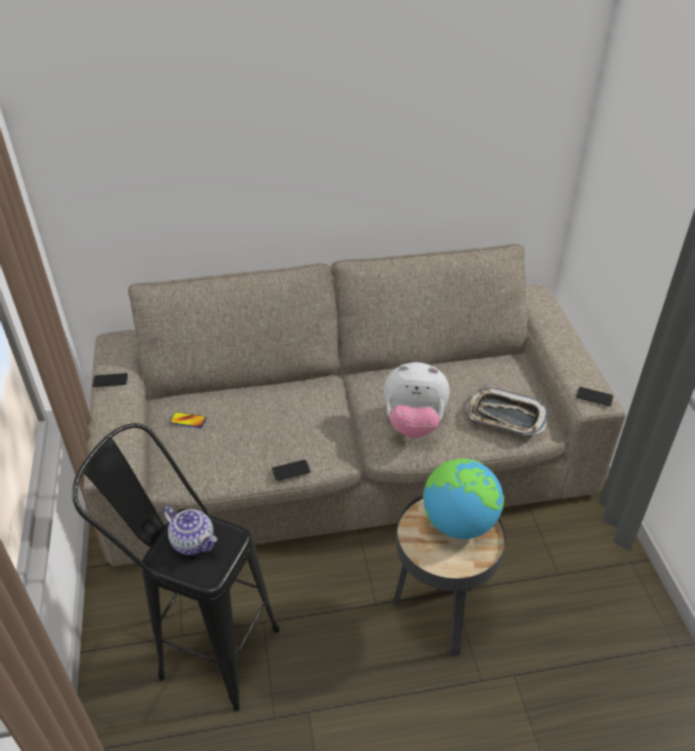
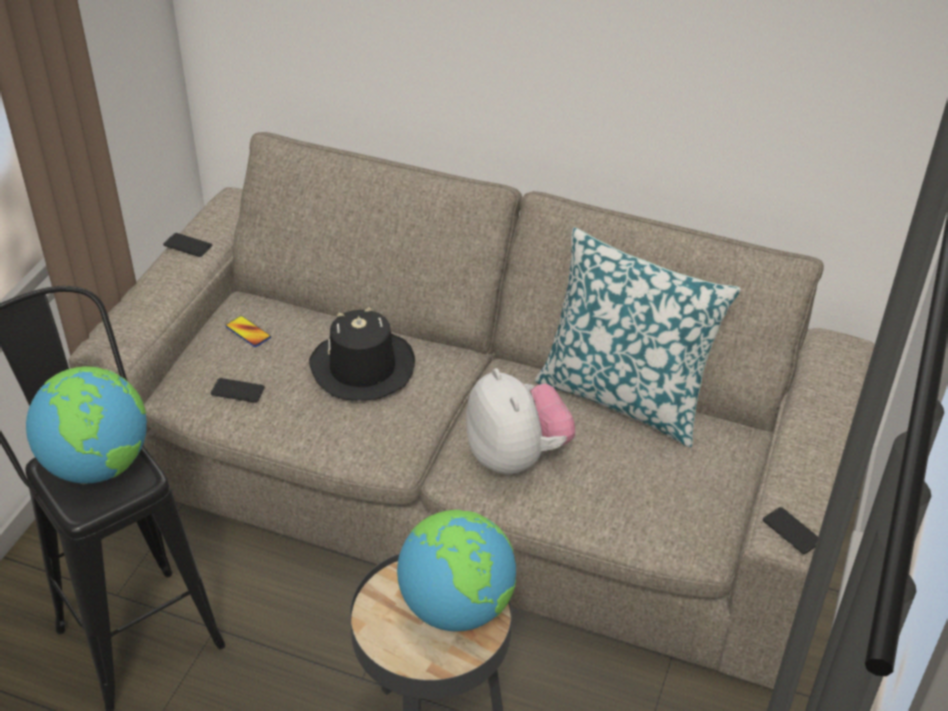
camera: 30 degrees right, 0 degrees up
(194, 542) = (98, 465): teapot -> globe
(280, 412) = (362, 368): none -> black hat
(291, 470) = (315, 445): phone -> phone (237, 391)
(414, 423) = (516, 456): plush toy -> plush toy turned 150 degrees counterclockwise
(440, 365) = (624, 396): none -> pillow
(505, 416) = (652, 503): tray -> none

